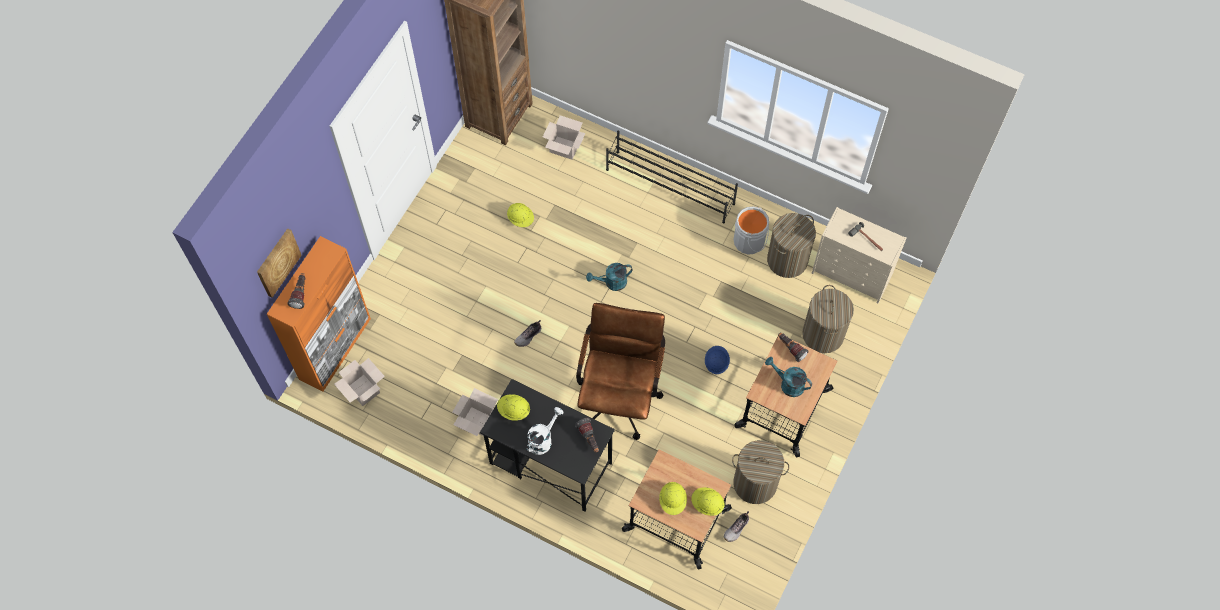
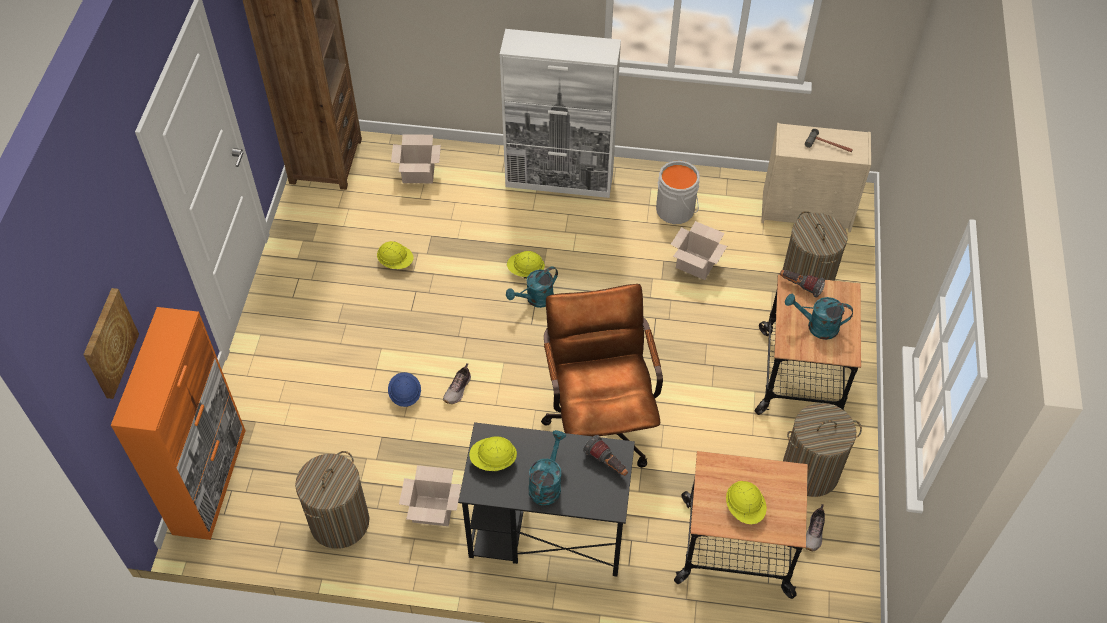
camera: 20 degrees left, 10 degrees down
(300, 294) = (152, 385): flashlight -> none
(364, 390) = (266, 520): cardboard box -> cardboard box (697, 264)
(543, 439) = (546, 483): white watering can -> turquoise watering can
(670, 187) = (560, 180): black shoe rack -> white cabinet
(707, 504) = (789, 498): yellow hard hat -> yellow hard hat (525, 271)
(716, 363) = (699, 350): blue hard hat -> blue hard hat (405, 395)
(787, 260) = (727, 217): laundry basket -> laundry basket (339, 522)

